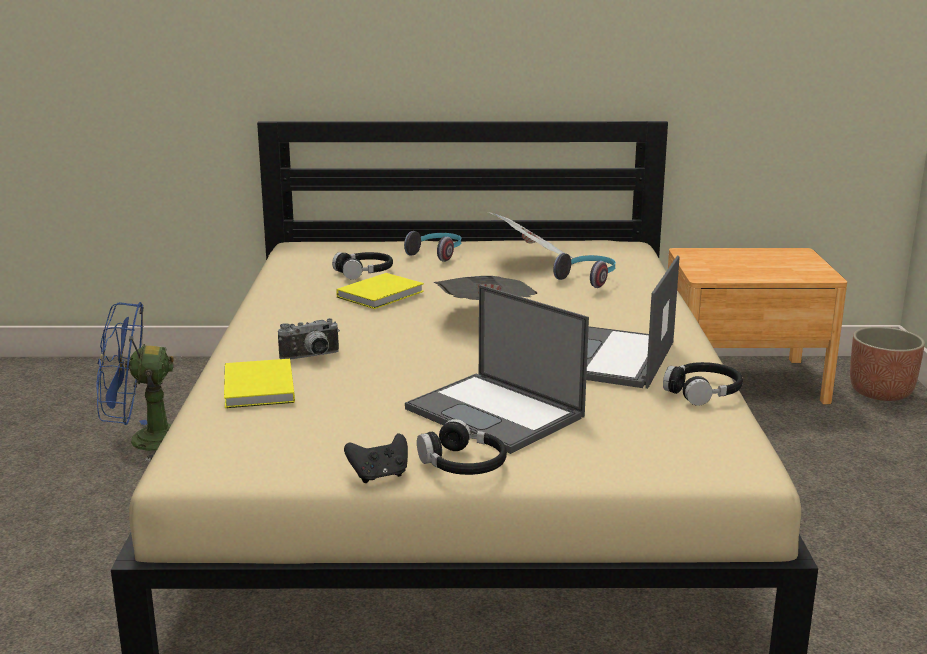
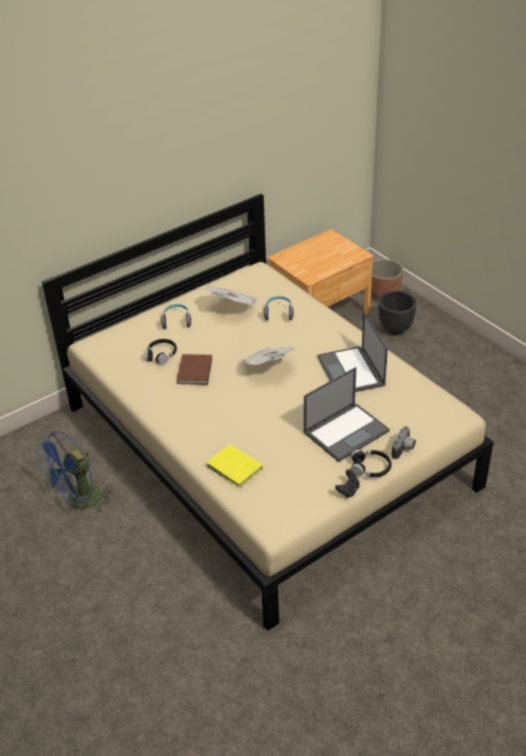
camera: 35 degrees left, 20 degrees up
(311, 357) = (227, 435): camera -> camera (404, 450)
(382, 294) = (195, 370): yellow book -> brown book
(496, 413) = (346, 431): laptop -> laptop turned 45 degrees counterclockwise
(703, 392) = (406, 377): black headphones -> none
(857, 433) = (396, 328): none -> black planter

